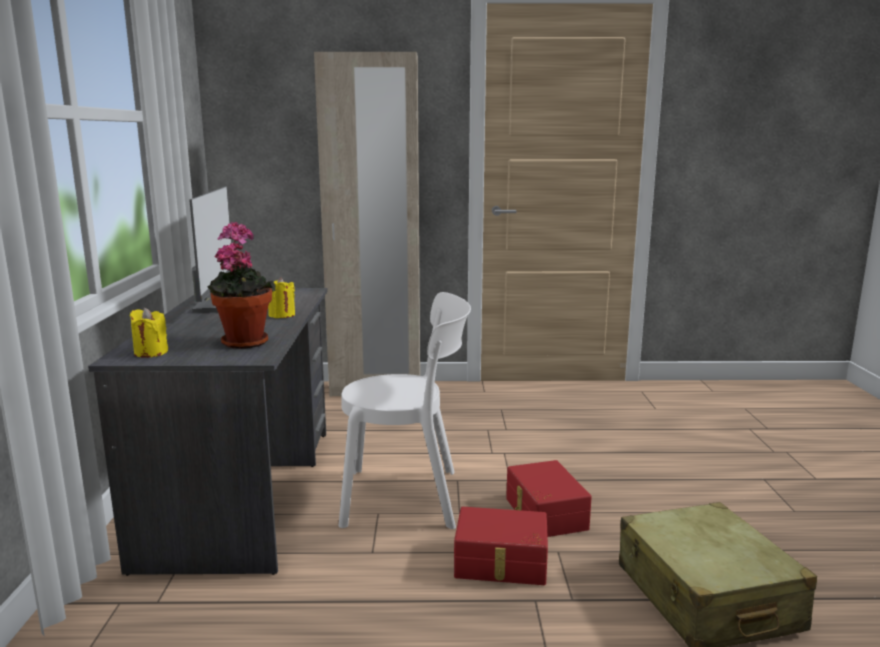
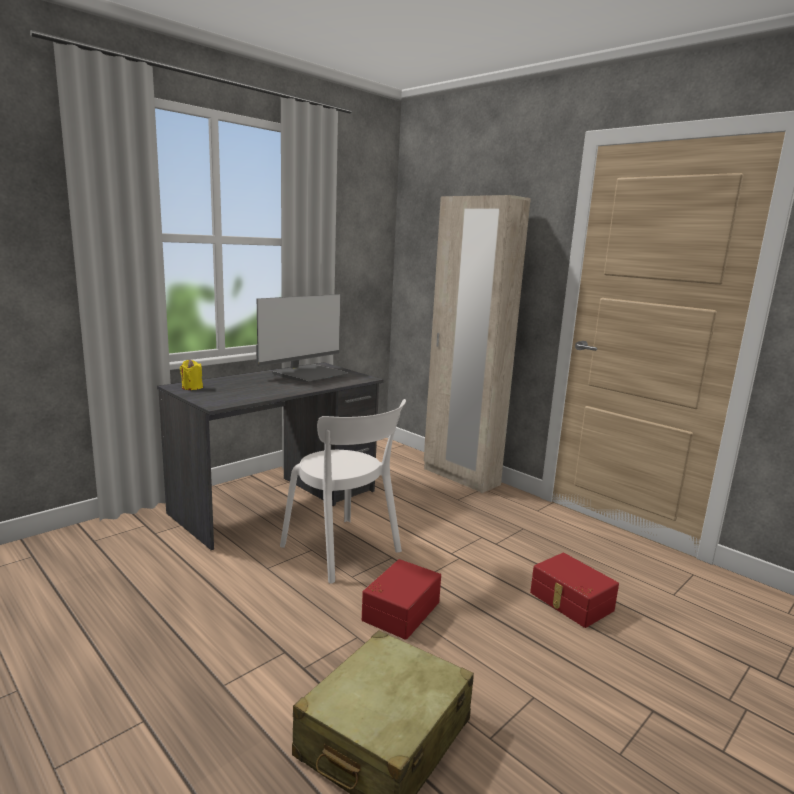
camera: 45 degrees right, 0 degrees up
(244, 341) = (239, 395): potted plant -> none
(282, 315) = (302, 387): yellow candle -> none
(501, 563) = (311, 619): red storage box -> red storage box (570, 602)

